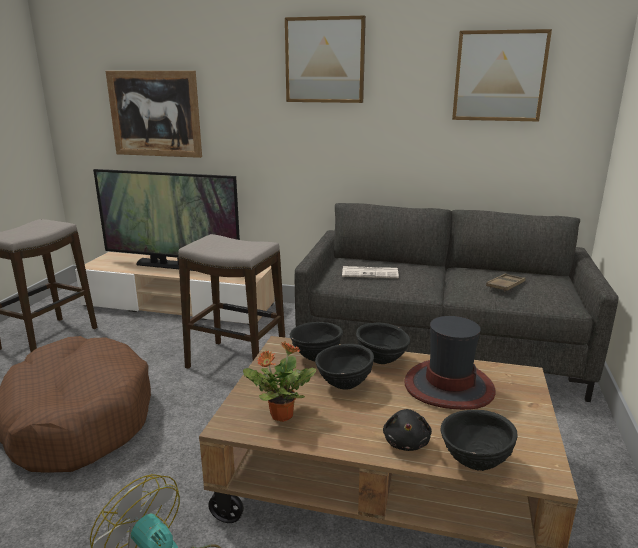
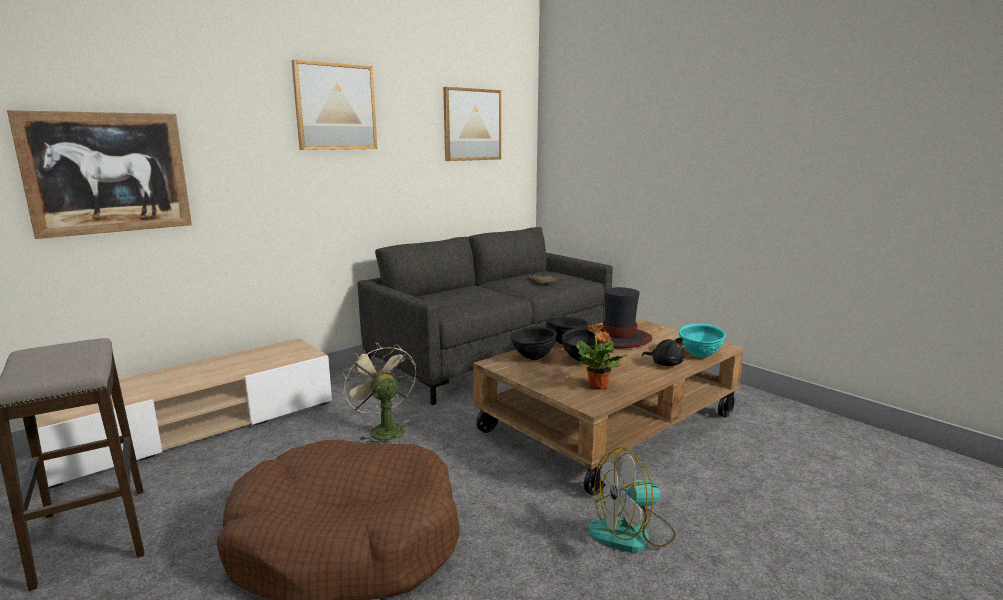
camera: 55 degrees left, 5 degrees down
(173, 265) = (183, 375): television -> none
(236, 363) = (383, 430): stool -> beige fan
(370, 273) = (456, 299): newspaper -> none
(474, 463) = (699, 356): black bowl -> turquoise bowl

